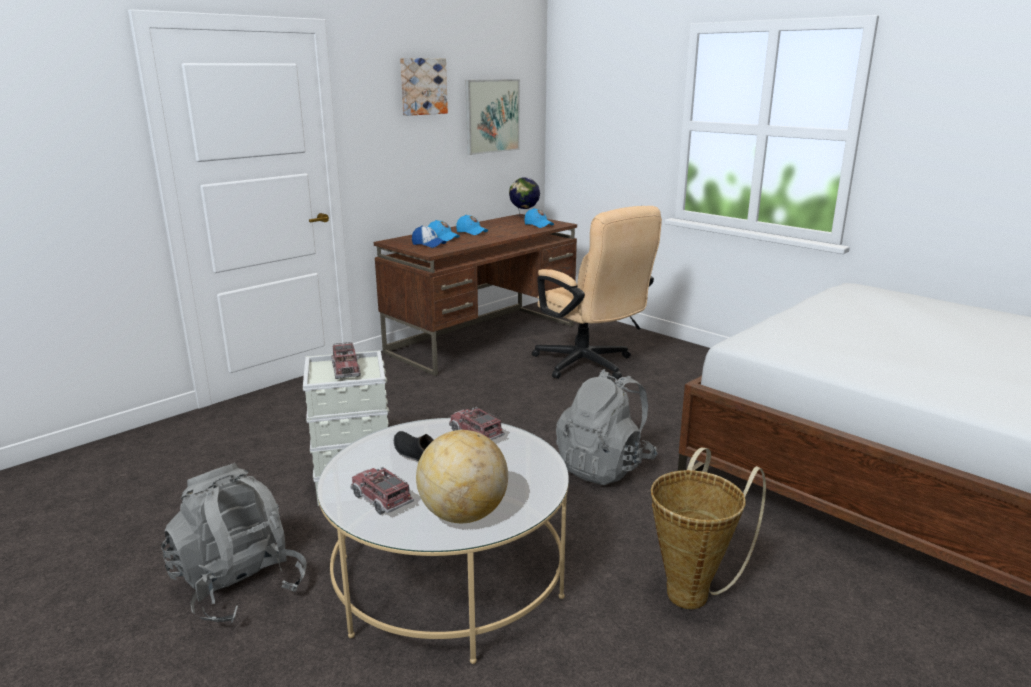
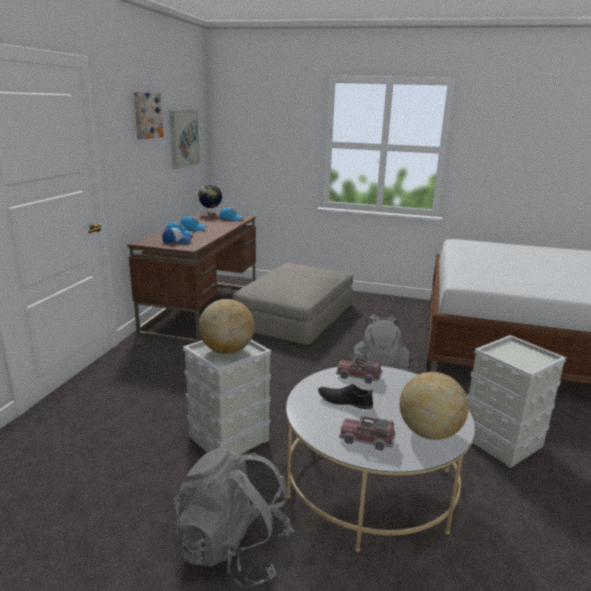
camera: 30 degrees left, 0 degrees up
(346, 370) = (227, 350): toy truck -> globe
(589, 366) = (295, 315): beige office chair -> beige ottoman
(693, 591) = (502, 442): basket -> grey storage box

